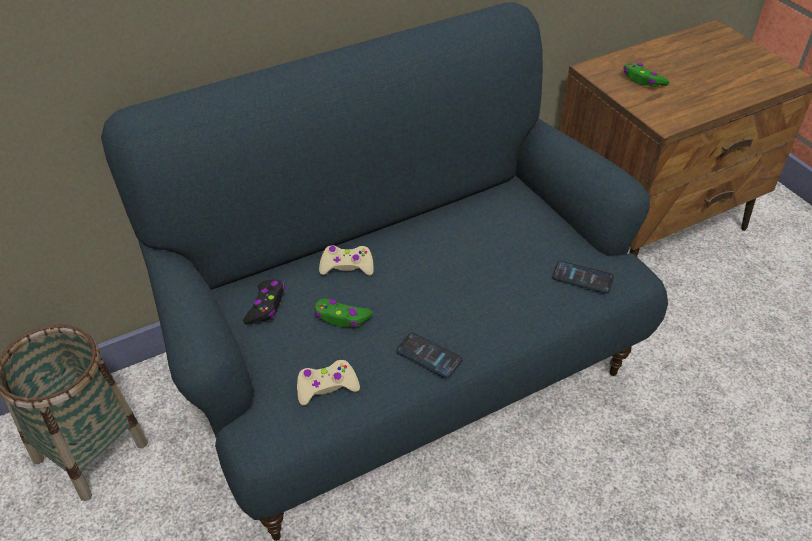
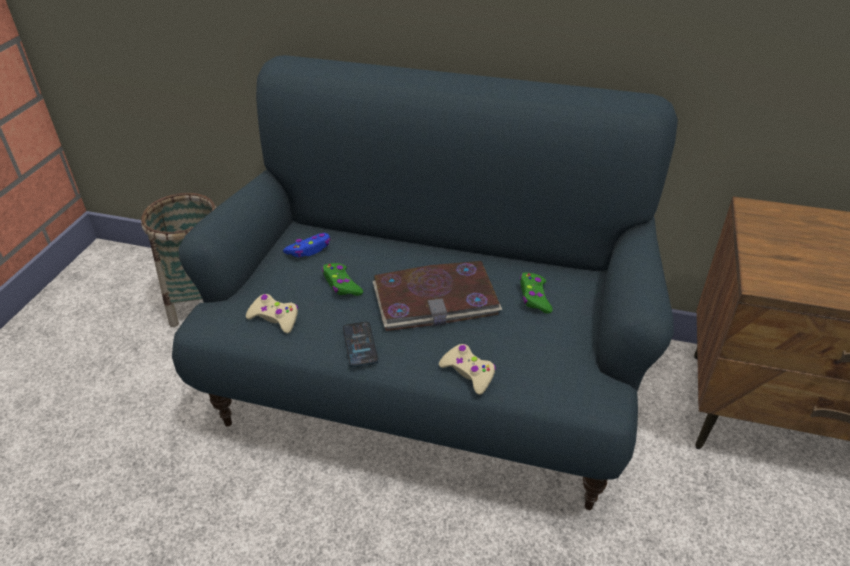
camera: 45 degrees right, 5 degrees down
(266, 306) = (309, 249): black game controller -> blue game controller
(347, 266) = (390, 256): beige game controller -> beige game controller (468, 373)
(434, 278) = (435, 299): none -> book
(582, 278) = (550, 372): phone -> none
(643, 80) = (794, 240): green game controller -> green game controller (534, 297)

